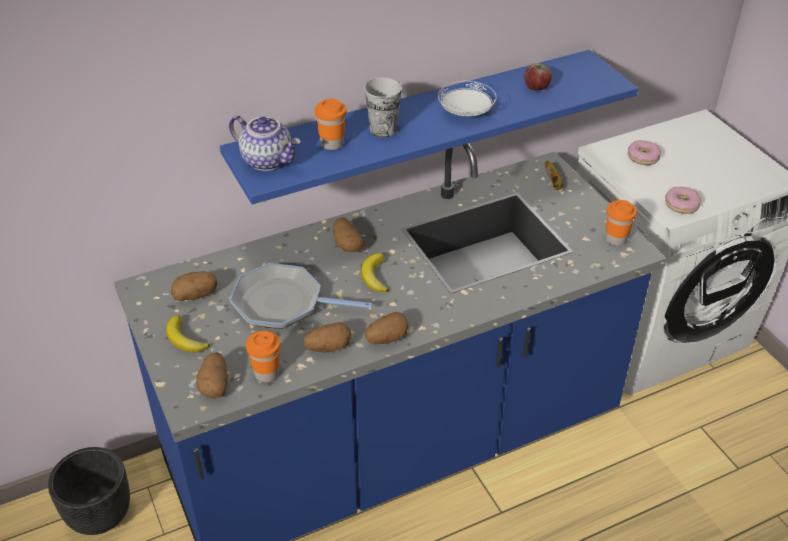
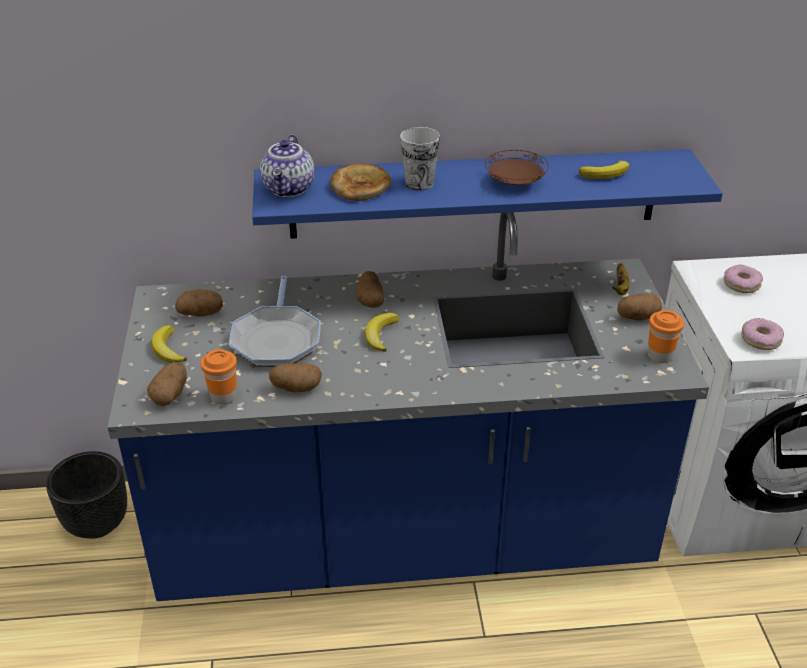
camera: 20 degrees right, 5 degrees down
(268, 160) = (290, 189): teapot -> teapot turned 45 degrees clockwise
(283, 303) = (277, 339): frying pan -> frying pan turned 120 degrees counterclockwise
(332, 144) = (360, 186): orange cup -> bread
(387, 338) = (358, 394): potato -> potato (638, 317)
(466, 113) = (514, 183): white plate -> brown plate
(536, 87) = (606, 173): apple -> banana

